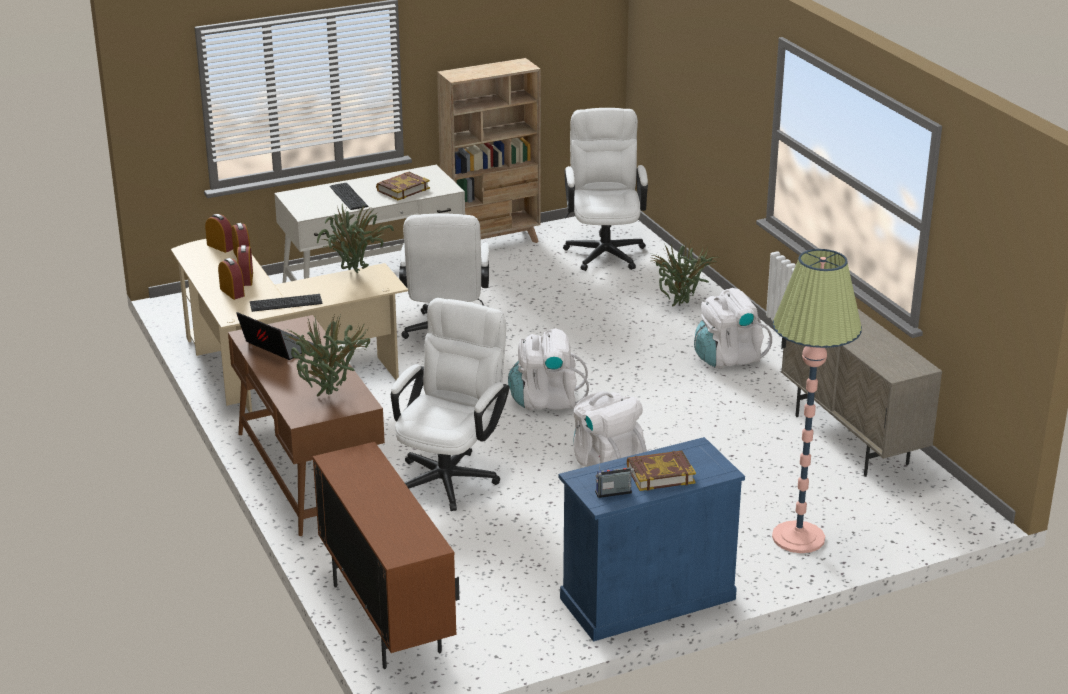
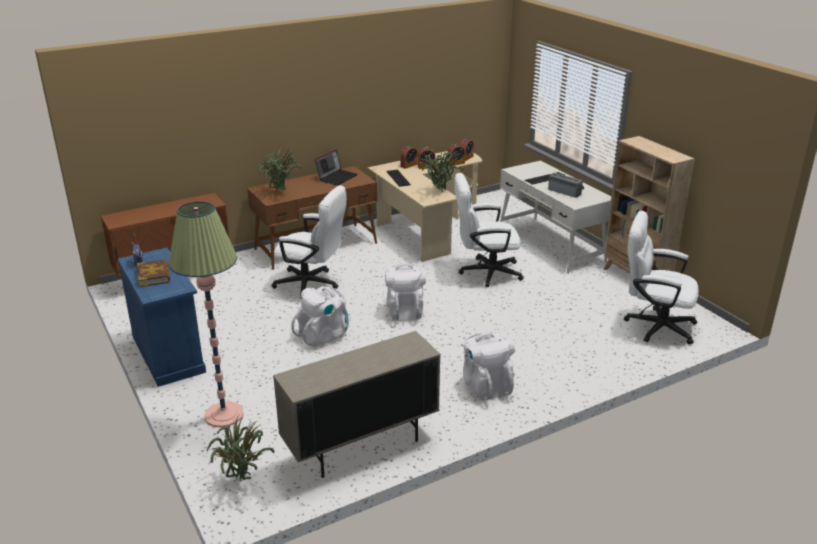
camera: 85 degrees right, 0 degrees up
(402, 189) = (565, 192): book -> radio
(604, 250) = (653, 325): white office chair -> white office chair turned 150 degrees counterclockwise
(682, 306) = (569, 363): potted plant -> potted plant (241, 481)

